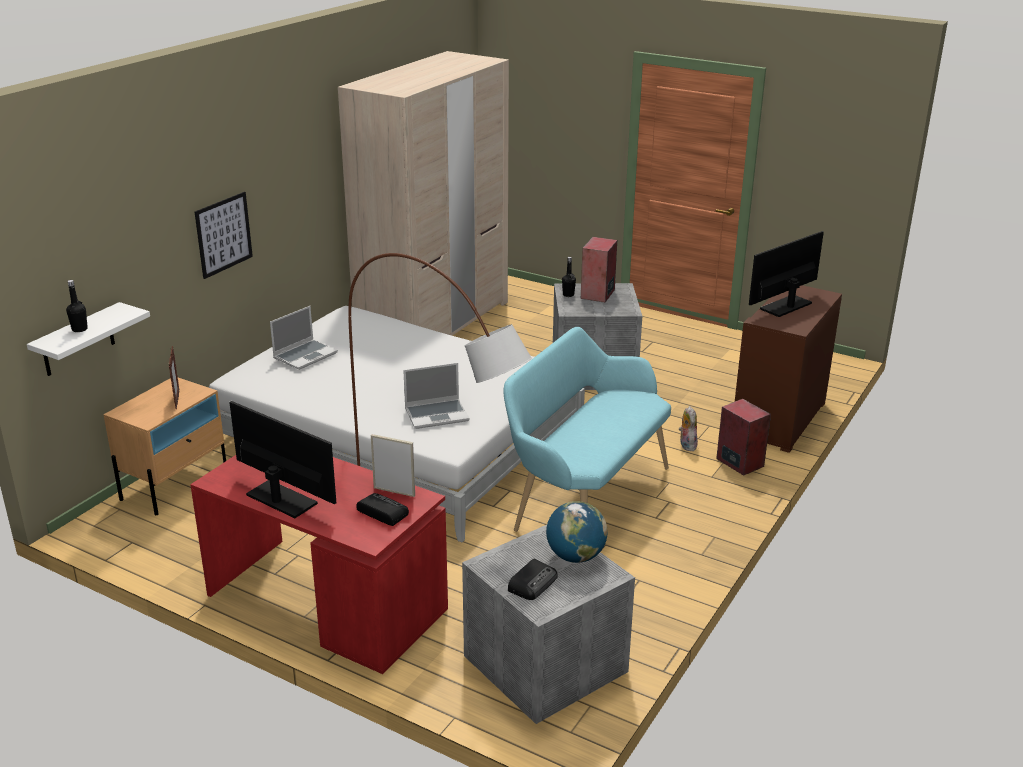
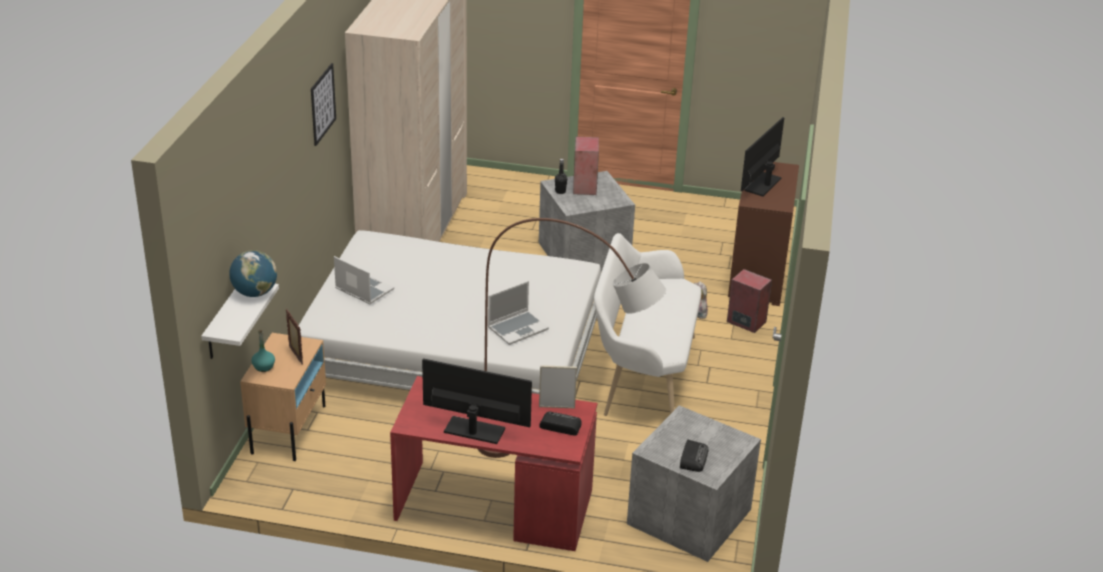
camera: 20 degrees left, 5 degrees up
(79, 329) = (235, 313): black bottle -> none
(137, 405) = (263, 366): none -> turquoise bottle
(223, 234) = (289, 194): picture -> picture (323, 104)
(305, 355) = (363, 289): laptop -> laptop turned 75 degrees counterclockwise
(575, 556) = (710, 431): globe -> globe (255, 293)
(585, 497) = (643, 376): turquoise bench -> white bench

